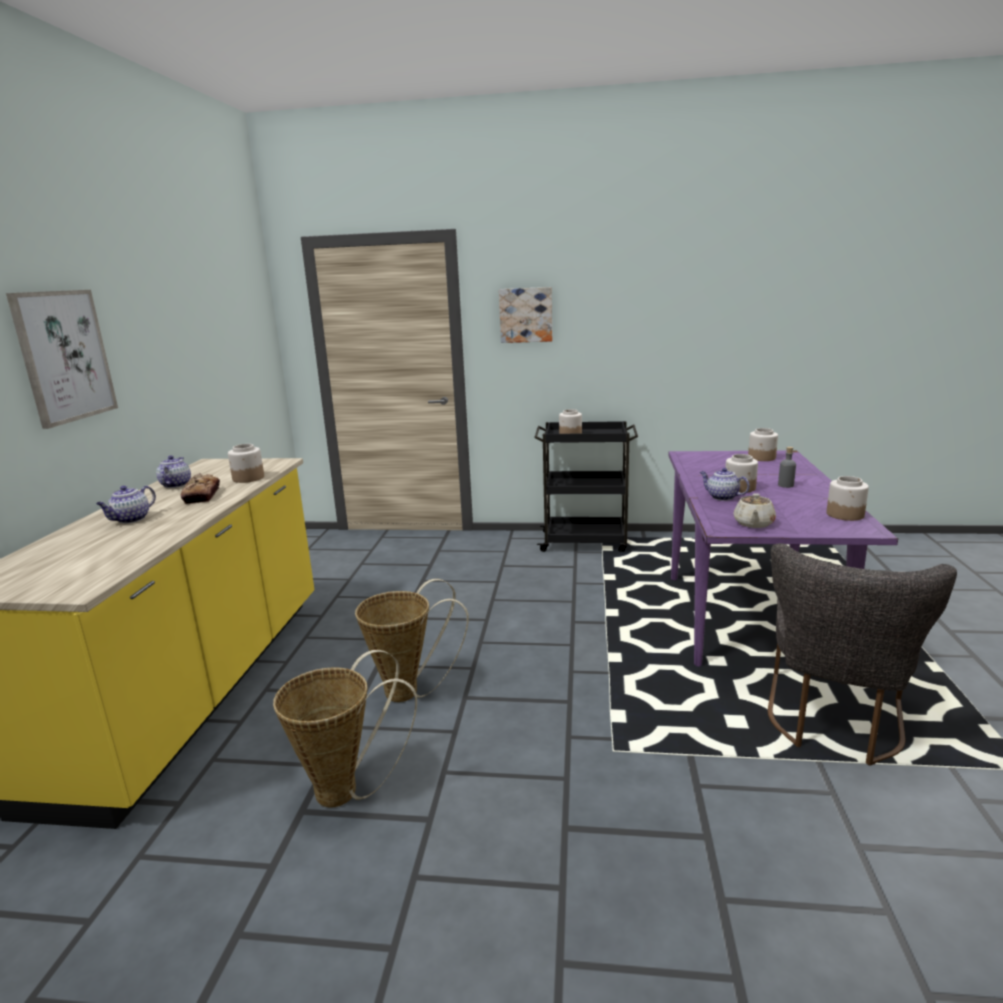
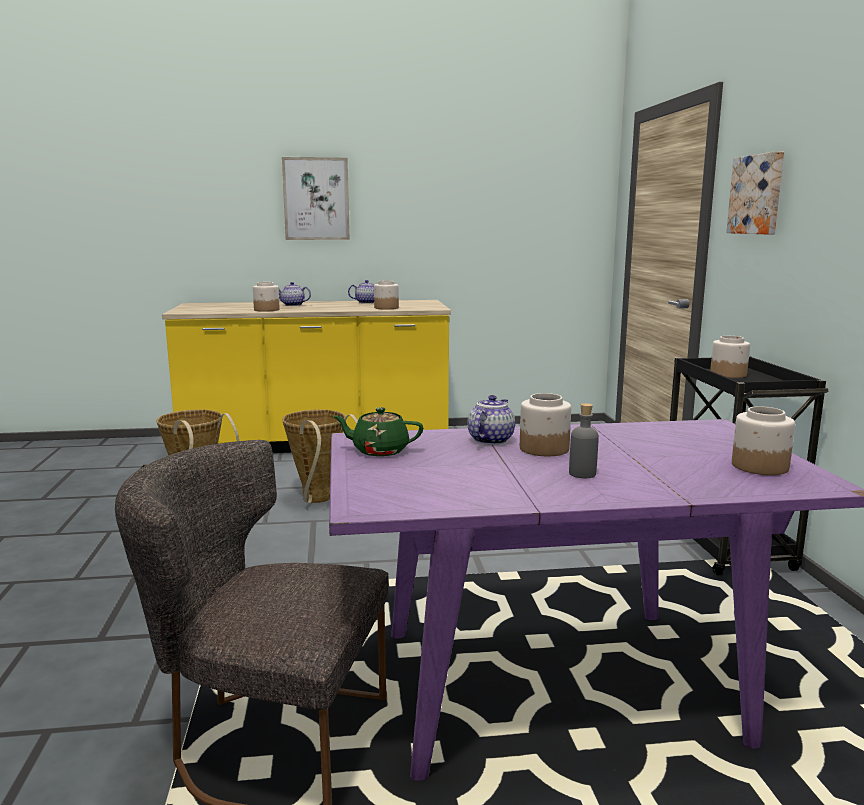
camera: 75 degrees right, 5 degrees down
(202, 495) = (342, 307): bread -> none
(753, 524) = (379, 450): beige teapot -> green teapot
(845, 514) = (437, 499): jar -> jar (266, 310)

